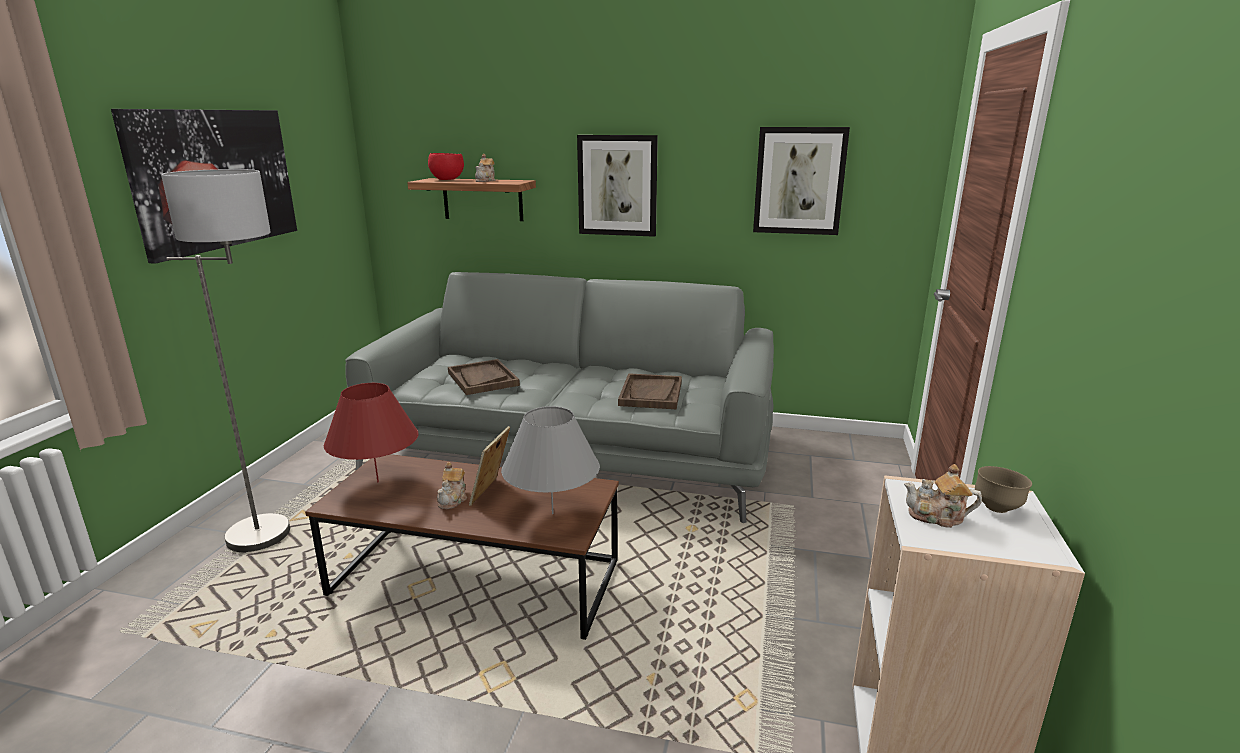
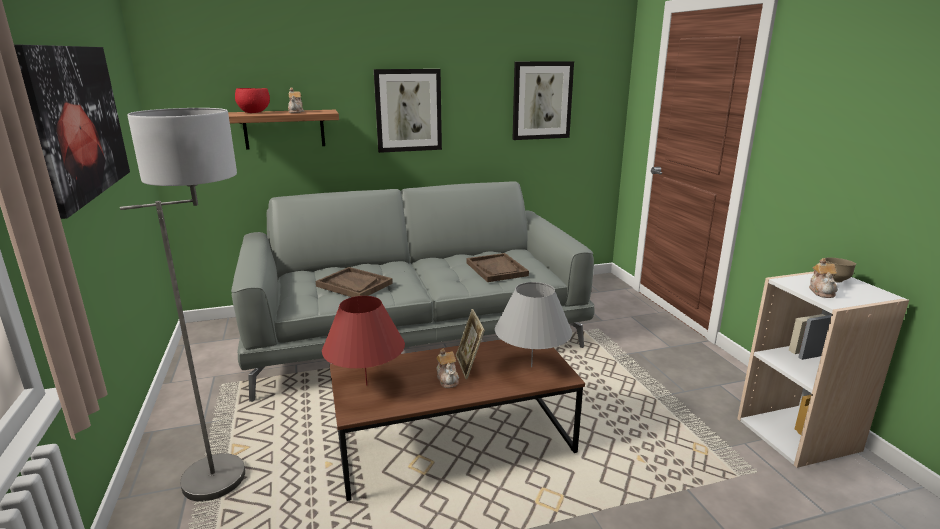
camera: 30 degrees left, 0 degrees up
(937, 517) = (822, 291): teapot -> teapot turned 60 degrees counterclockwise

